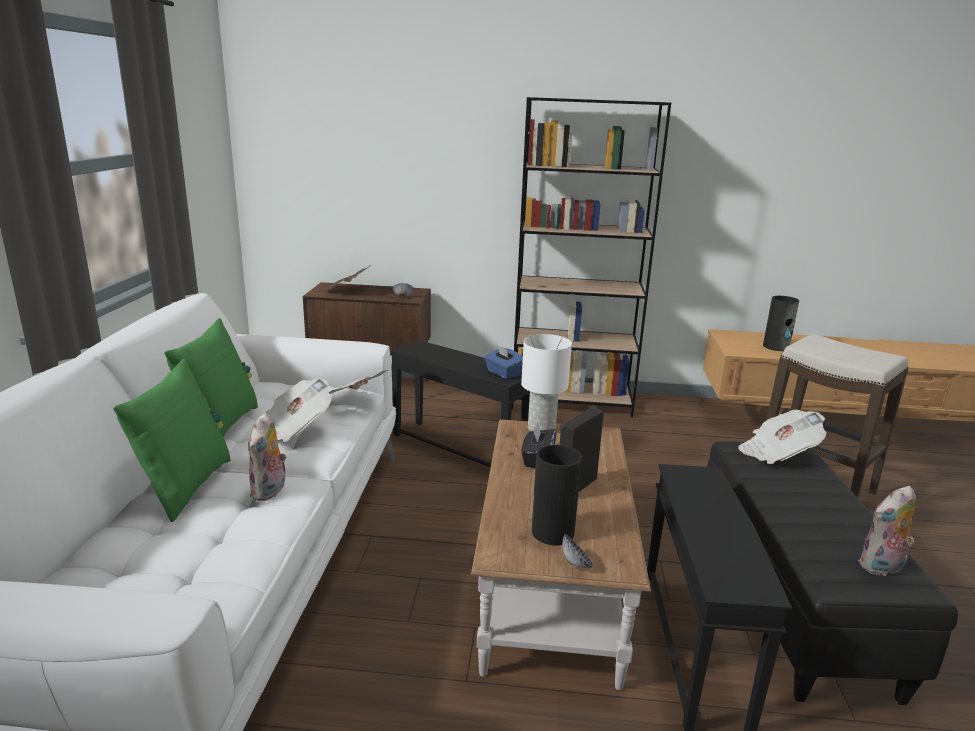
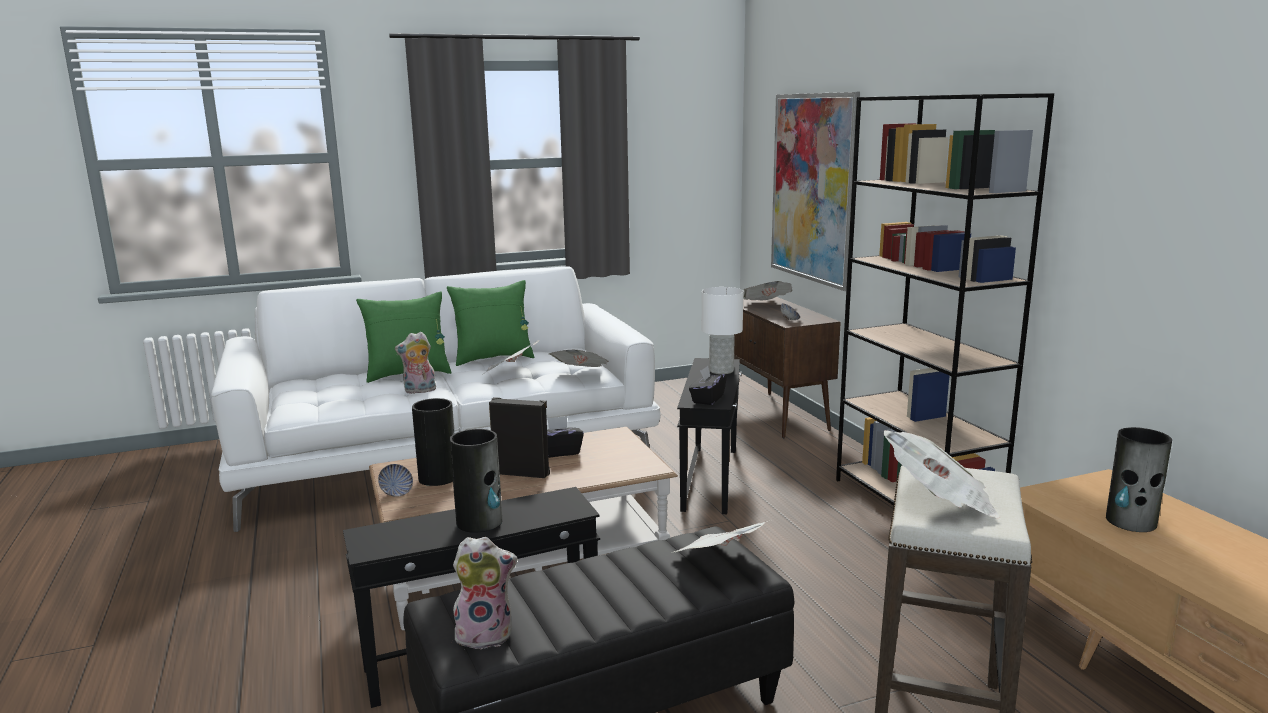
camera: 65 degrees right, 5 degrees down
(373, 175) = (813, 188): none -> picture
(503, 373) = (707, 399): blue tissue box -> black tissue box
(541, 428) = (626, 442): white table lamp -> white table lamp (722, 370)
(716, 520) = (480, 522): none -> vase
(853, 356) = (940, 501): none -> newspaper
(882, 568) = (486, 634): plush toy -> plush toy turned 135 degrees clockwise

